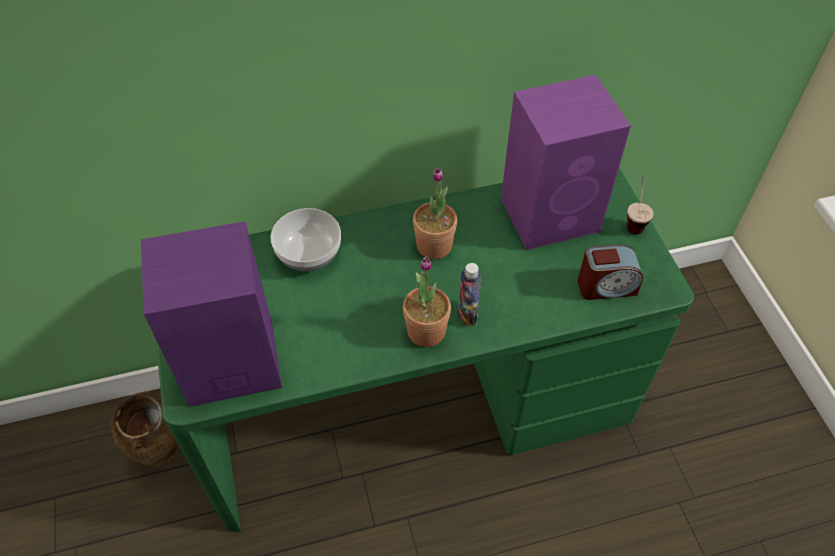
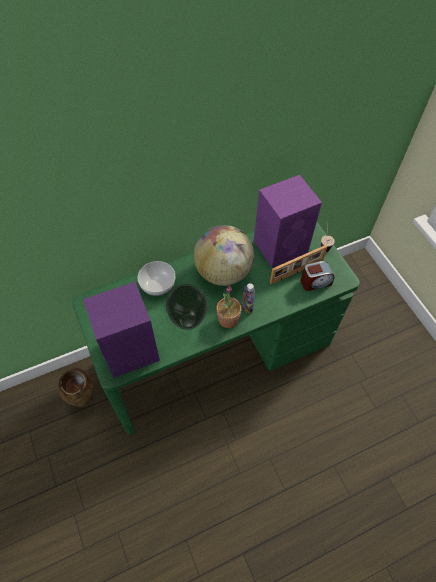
camera: 10 degrees left, 5 degrees up
(349, 325) = (187, 321): none -> vase
(434, 246) = (223, 272): potted plant -> globe
(573, 263) = (297, 272): none -> picture frame

